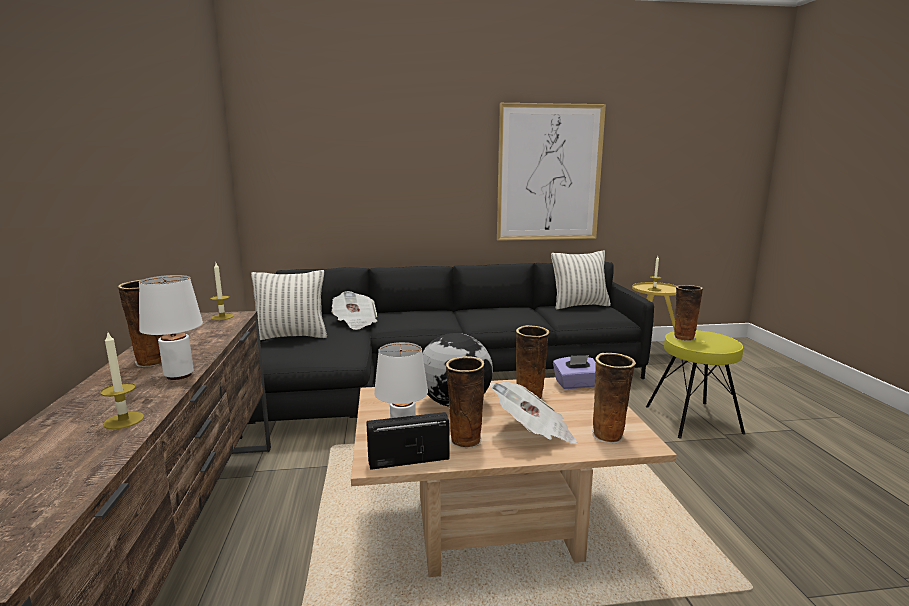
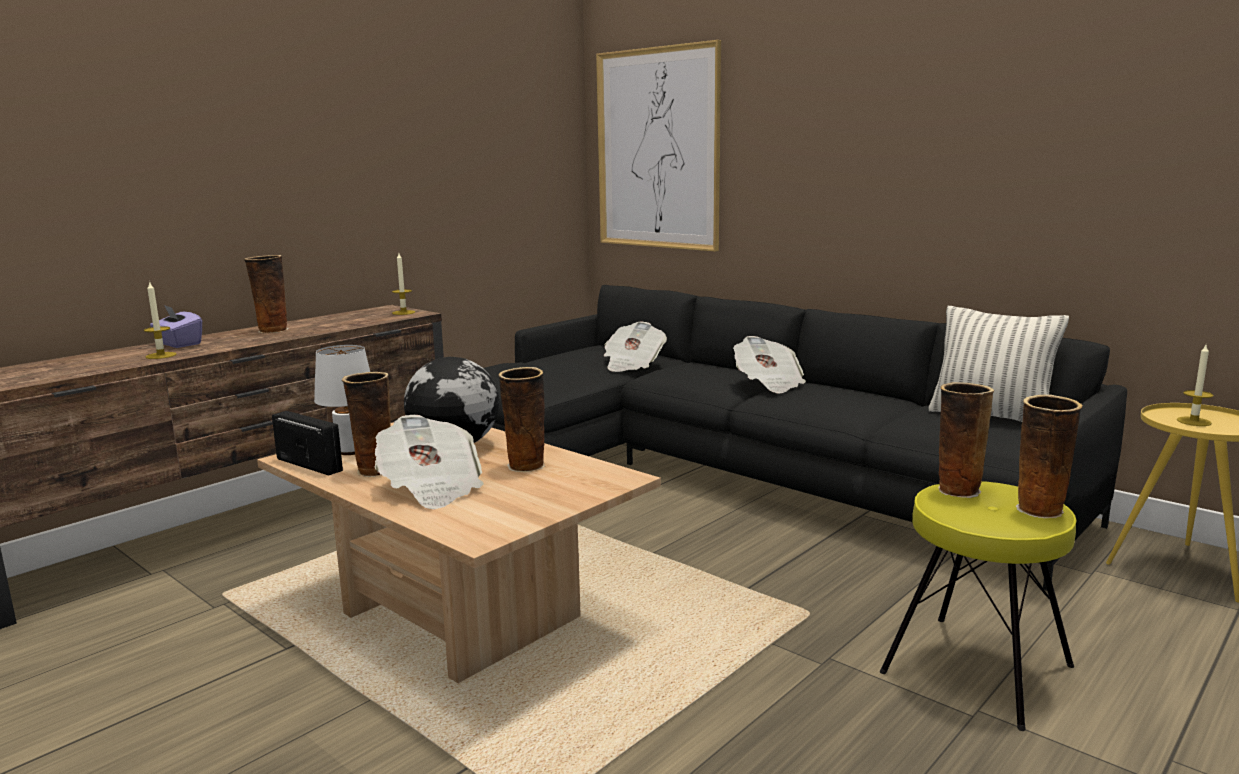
camera: 50 degrees right, 0 degrees up
(178, 375) = (252, 341): white table lamp -> none
(291, 336) = (540, 362): pillow -> none
(462, 314) = (768, 384): none -> newspaper
(549, 173) = (1007, 155): picture -> picture (657, 149)
(576, 384) = (603, 475): purple tissue box -> purple tissue box (178, 344)
(609, 435) = (475, 518): vase -> vase (1040, 510)

